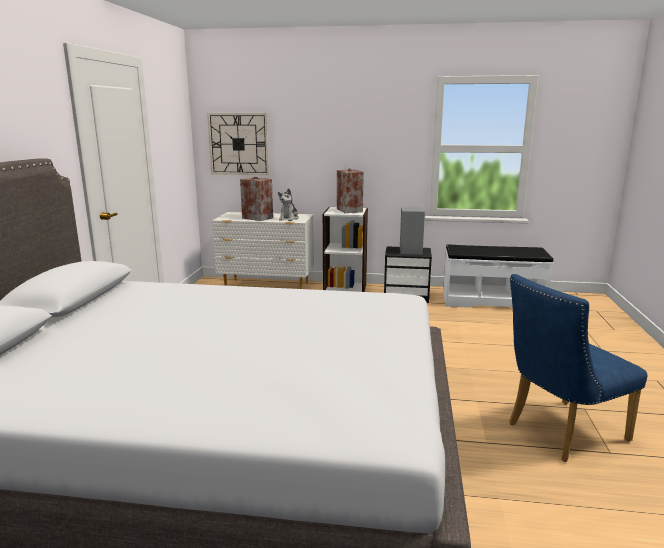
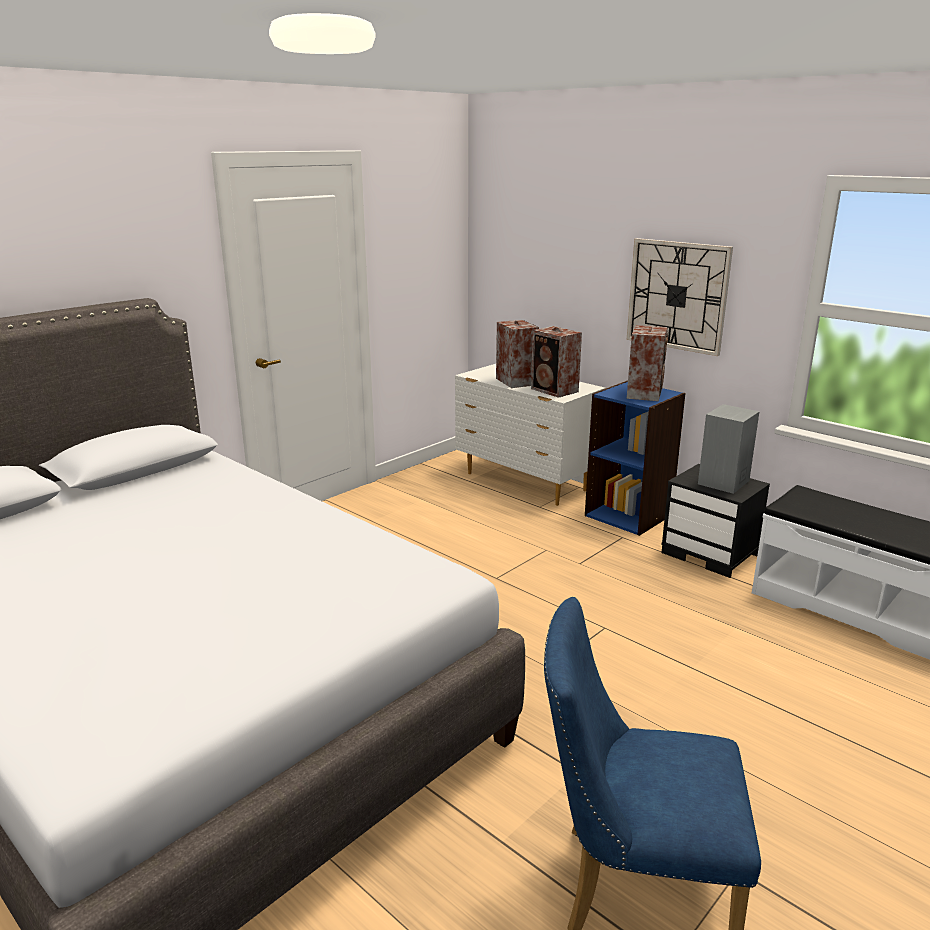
camera: 35 degrees right, 5 degrees up
(238, 144) = (520, 266): wall clock -> wall clock (677, 295)
(289, 219) = (555, 390): plush toy -> speaker
(345, 289) = (629, 515): white bookcase -> blue bookcase

